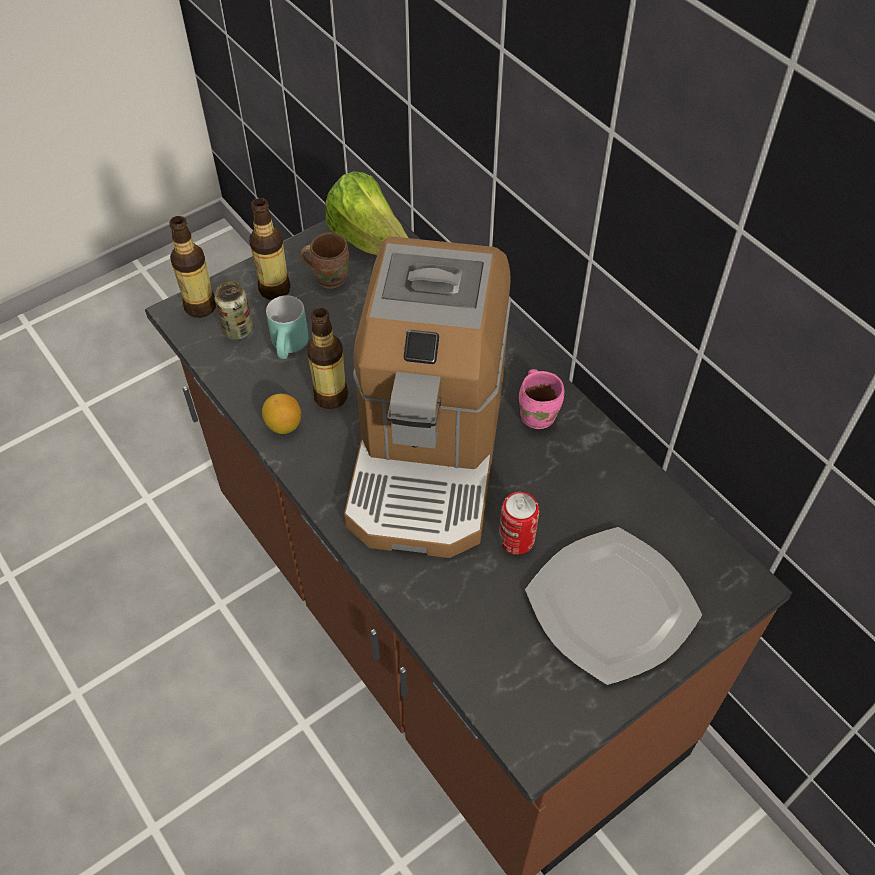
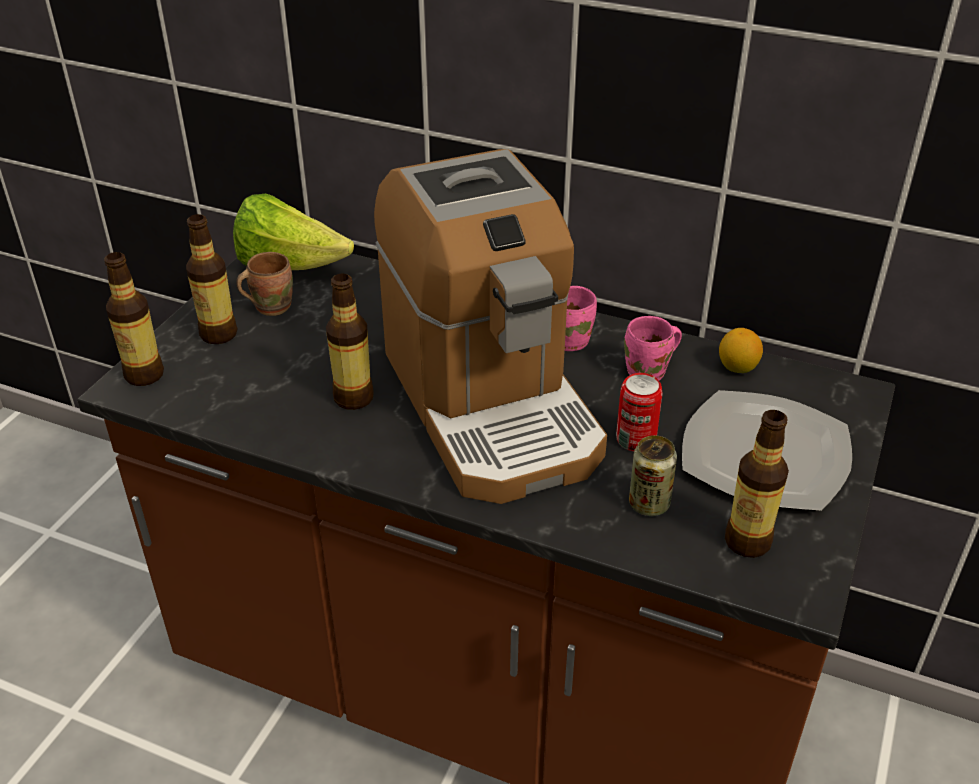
camera: 30 degrees left, 15 degrees down
(238, 330) = (205, 380): can -> can (649, 504)
(284, 425) = (323, 439): lemon -> lemon (737, 368)
(291, 348) = (277, 374): turquoise mug -> none
(529, 679) = (747, 542): none -> bottle
(579, 479) = (649, 373): none -> pink mug

